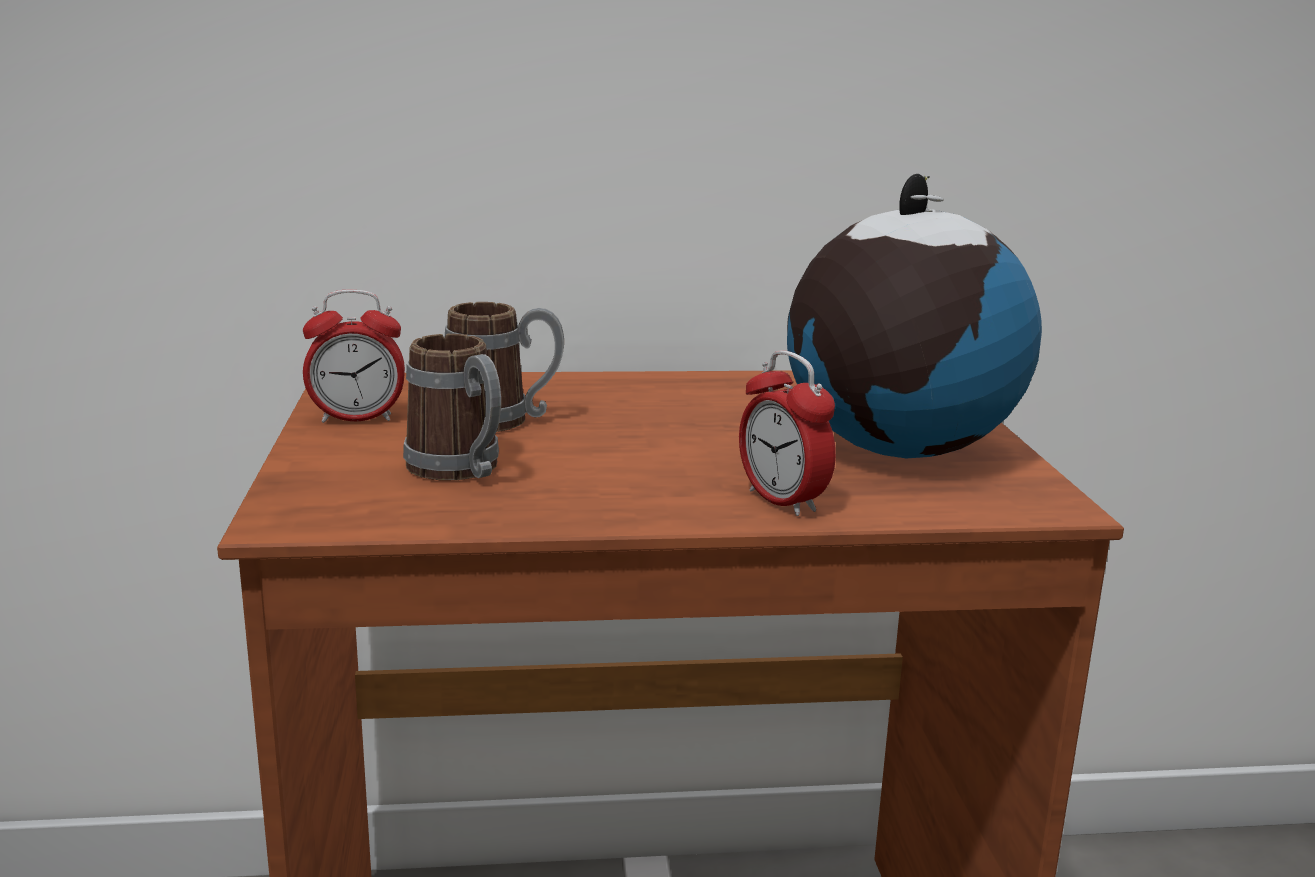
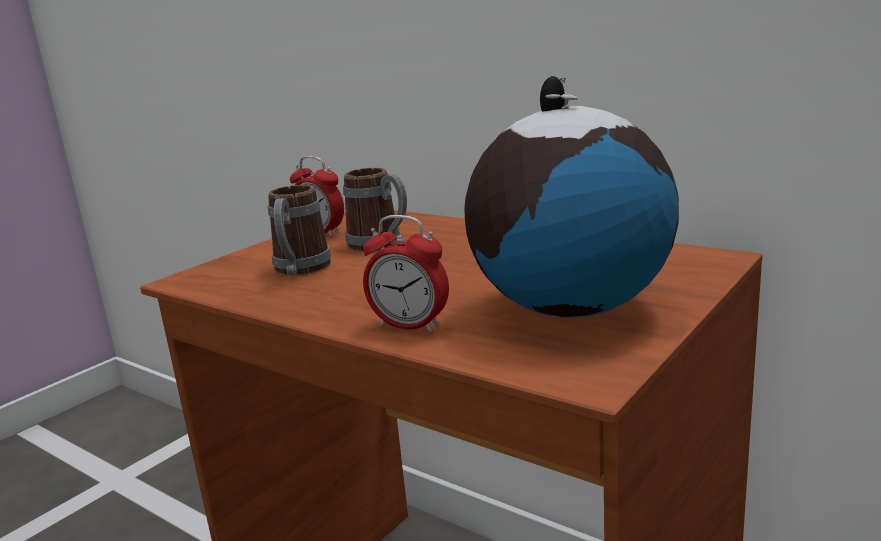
camera: 45 degrees right, 0 degrees up
(782, 501) = (410, 326): alarm clock -> alarm clock turned 75 degrees counterclockwise

